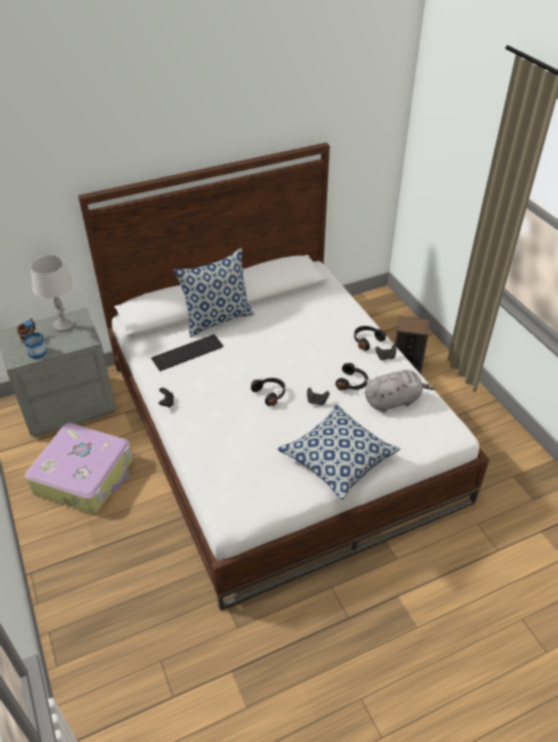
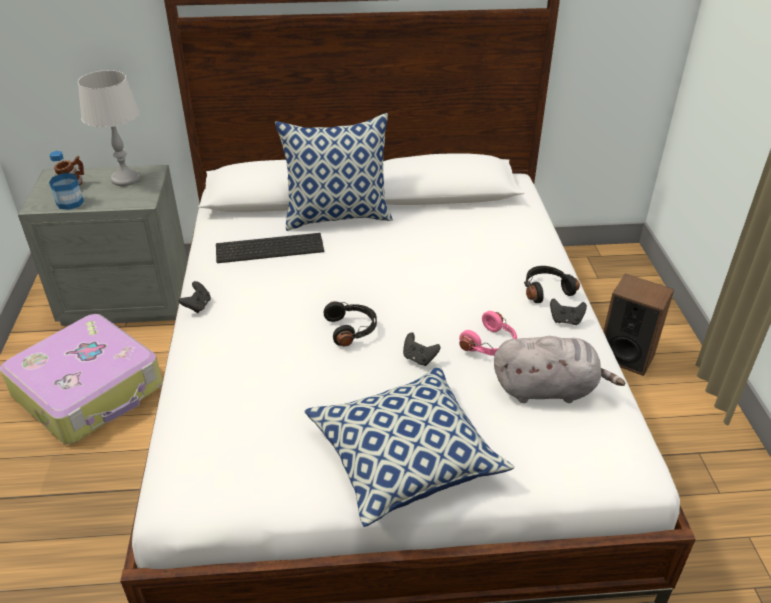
camera: 20 degrees right, 5 degrees down
(352, 383) = (491, 345): black headphones -> pink headphones

